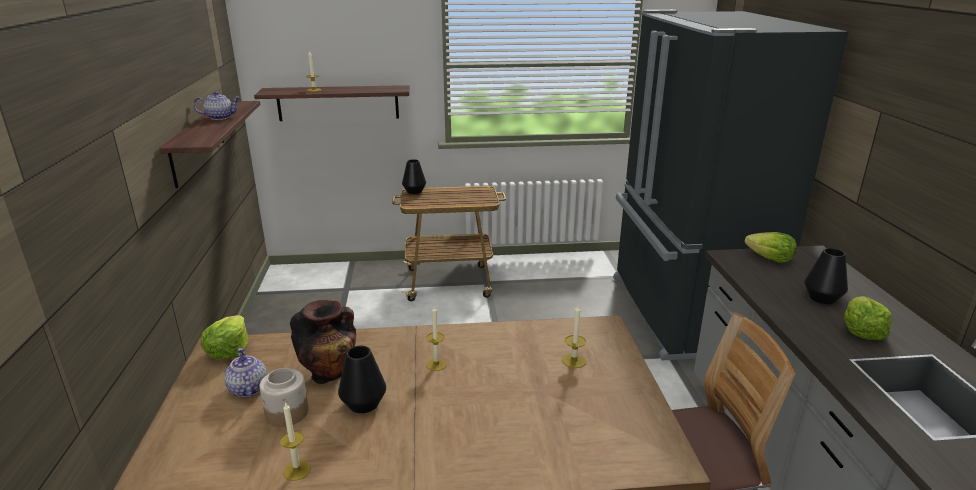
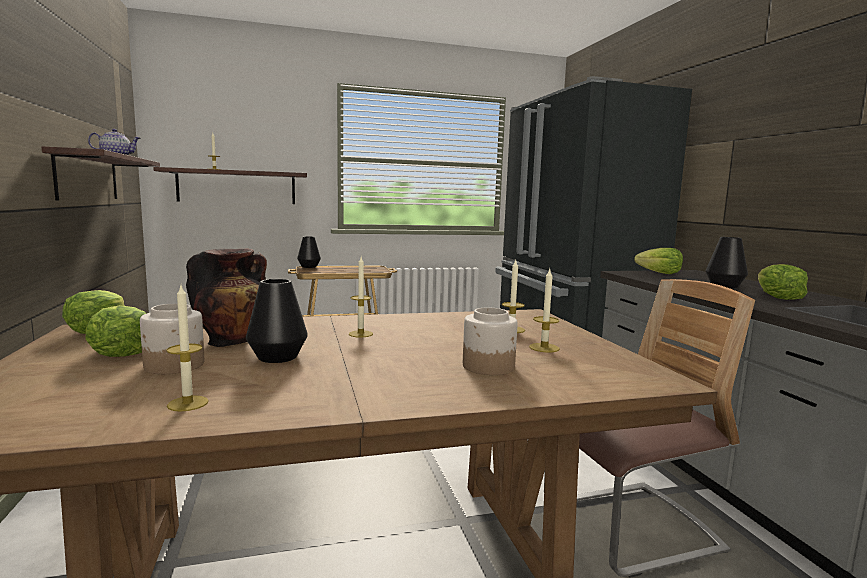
camera: 10 degrees left, 15 degrees down
(247, 388) = (121, 352): teapot -> lettuce
(530, 429) = (489, 366): none -> jar
(590, 398) = (544, 348): none -> candle

